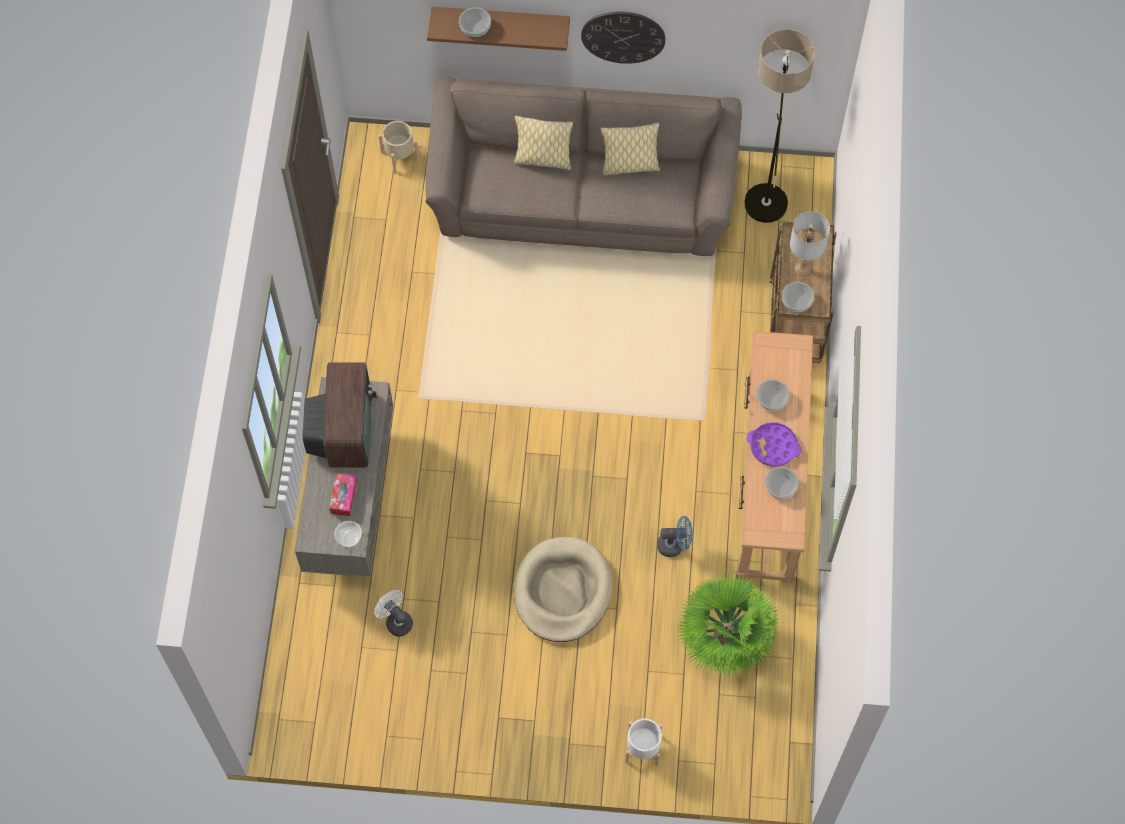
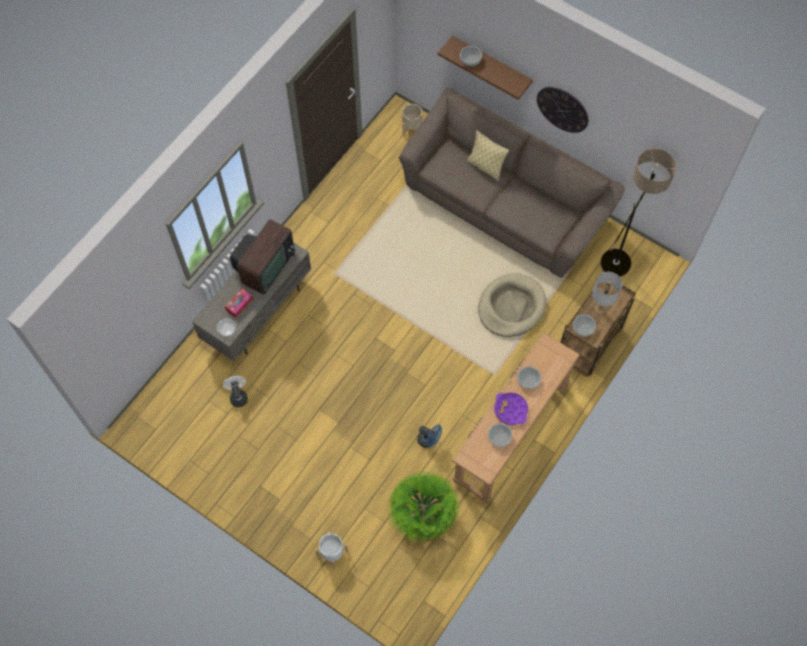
camera: 30 degrees right, 0 degrees up
(562, 591) = (344, 431): beige dog bed -> beige dog bed (511, 307)
(629, 165) = (536, 196): pillow -> none

